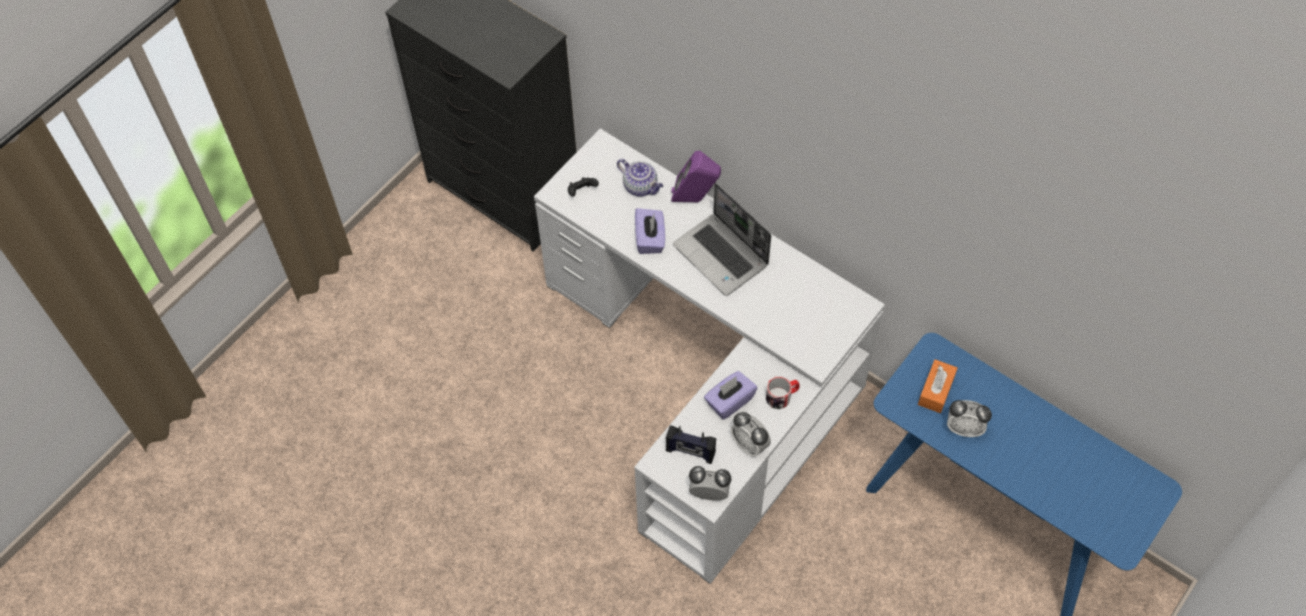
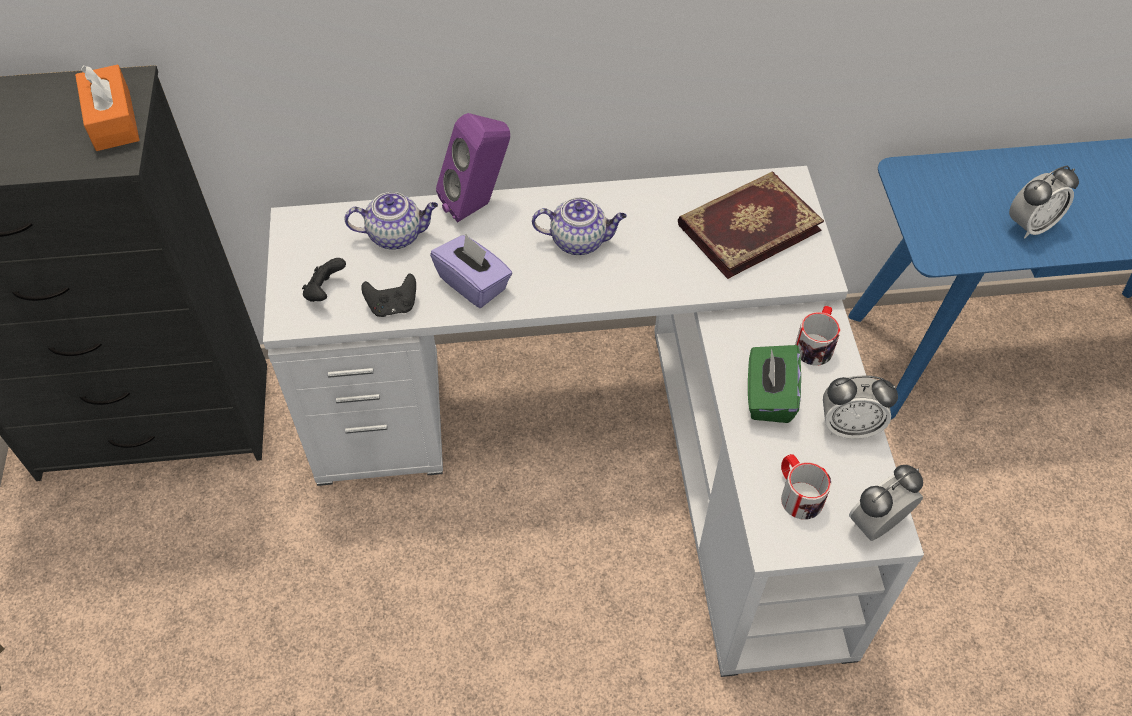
camera: 45 degrees left, 5 degrees down
(603, 222) = (393, 306): none -> black game controller
(690, 452) = (797, 494): radio -> mug
(722, 255) = (579, 241): laptop -> teapot
(729, 401) = (768, 397): purple tissue box -> green tissue box
(812, 312) = (747, 226): none -> book
(936, 390) = (959, 211): orange tissue box -> orange tissue box (113, 120)

